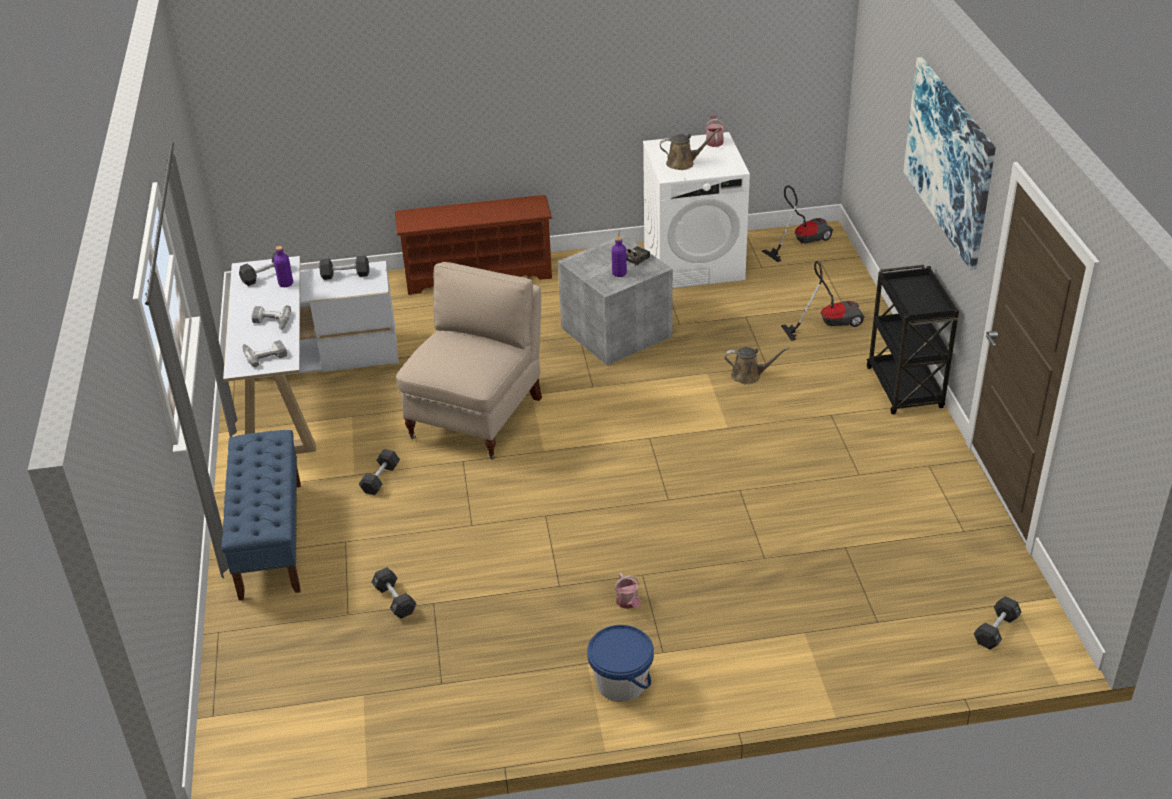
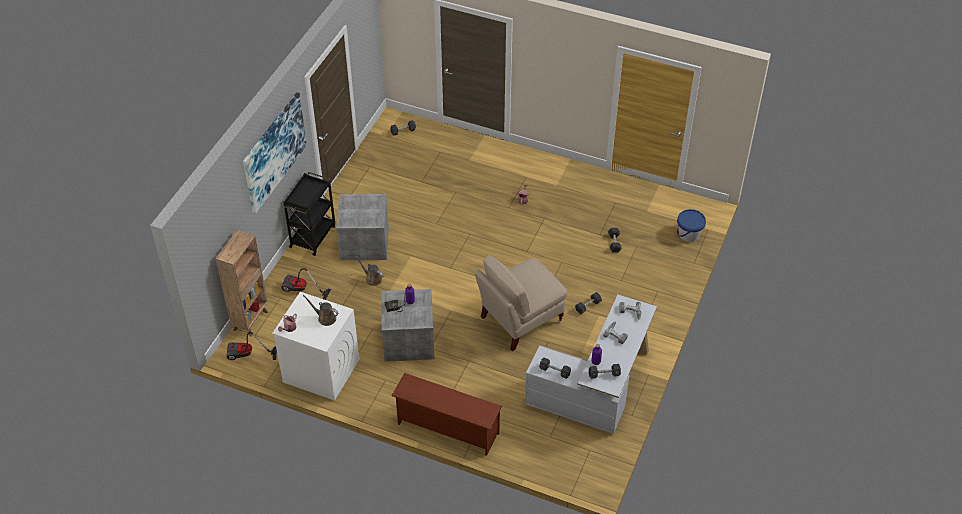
camera: 150 degrees left, 10 degrees up
(270, 539) = (654, 297): blue bench -> none
(621, 682) = (549, 173): blue bucket -> blue bucket (689, 234)
(820, 414) = (363, 242): none -> grey storage box
(846, 271) = (251, 320): none -> brown bookcase

